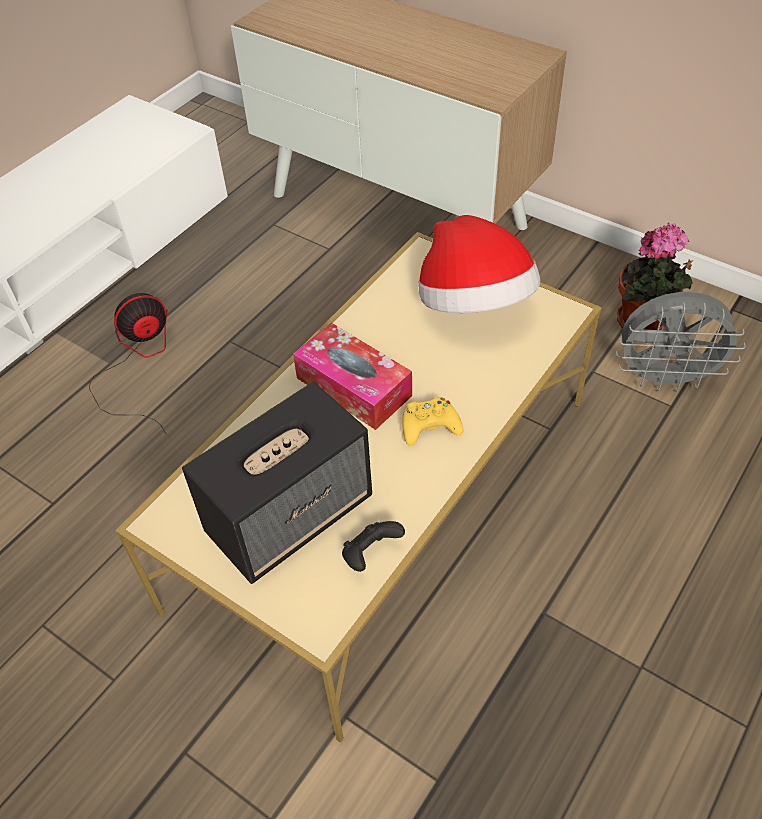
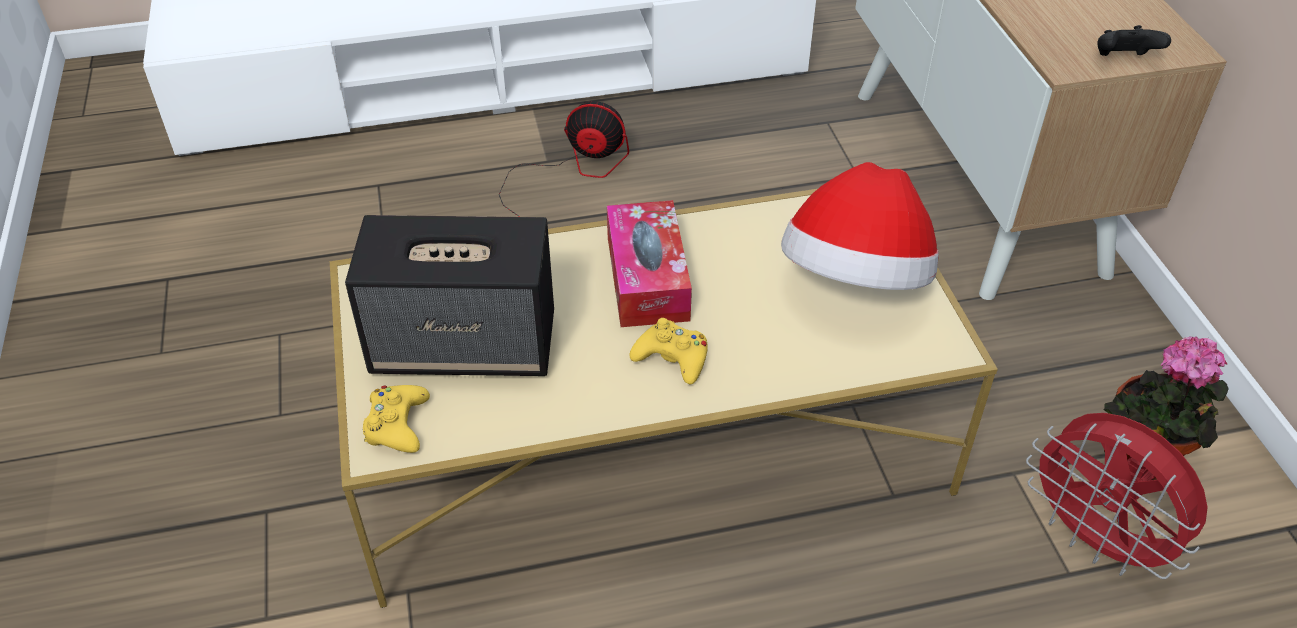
camera: 40 degrees right, 5 degrees down
(312, 602) = (397, 425): none -> yellow game controller
(370, 554) = (487, 425): black game controller -> black game controller (1123, 60)
(665, 379) = (1096, 541): grey fan -> red fan

